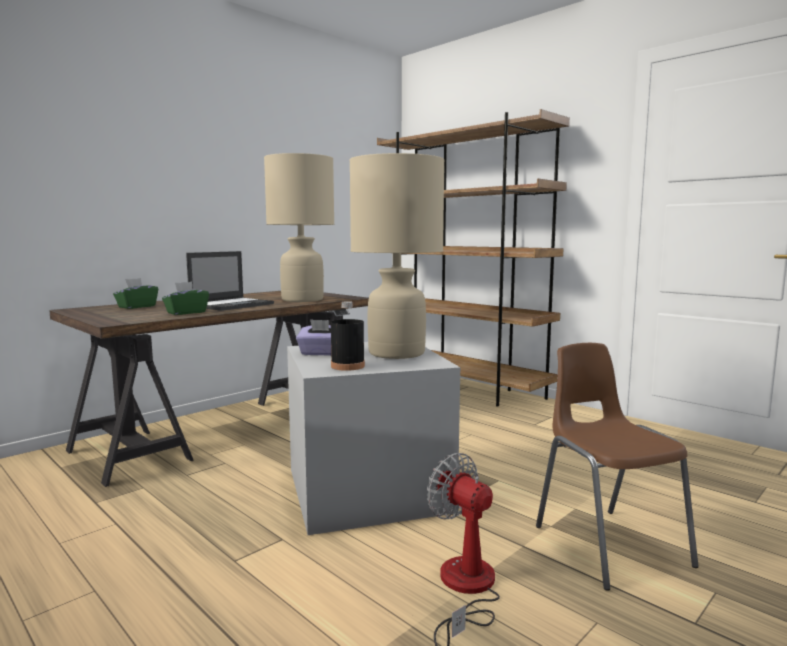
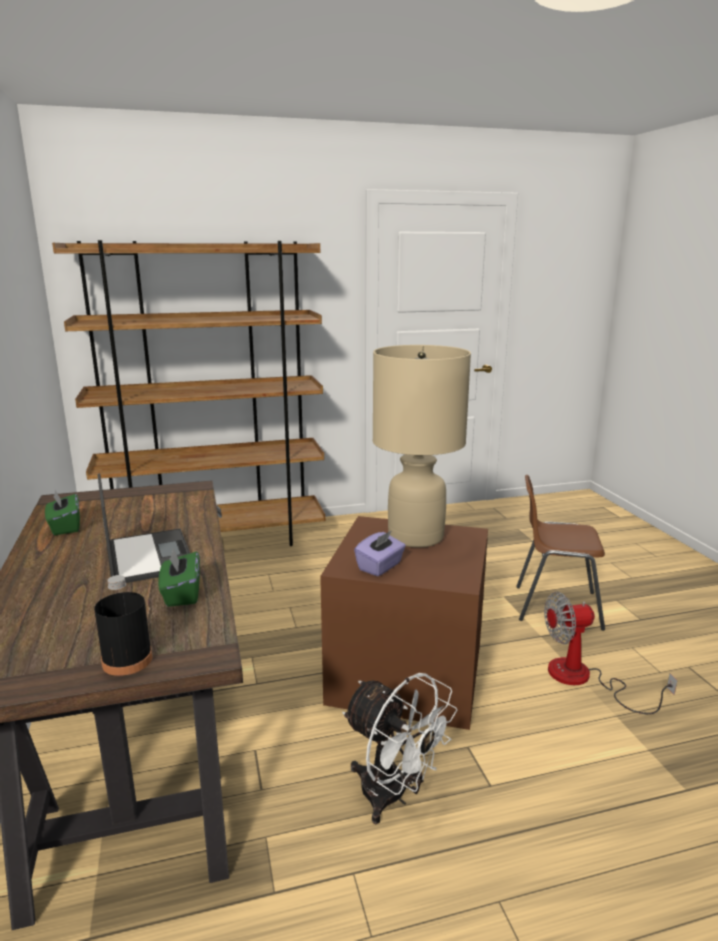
camera: 60 degrees left, 10 degrees up
(136, 307) = (43, 626): green tissue box -> green tissue box (65, 527)
(199, 520) = (393, 796): none -> white fan
(303, 299) = (170, 512): beige table lamp -> none
(347, 366) = (449, 567): black bottle -> black bottle (127, 660)
(365, 491) = (409, 673): grey storage box -> brown storage box

